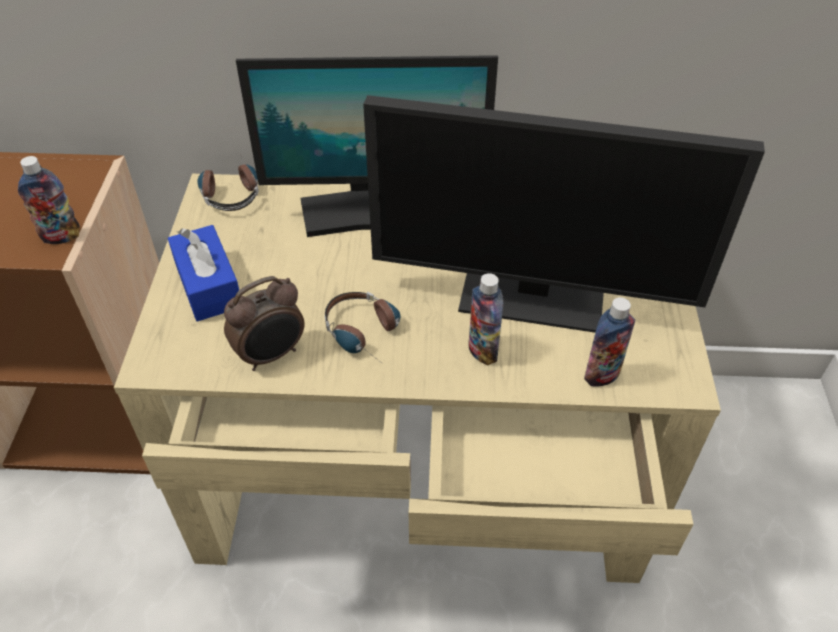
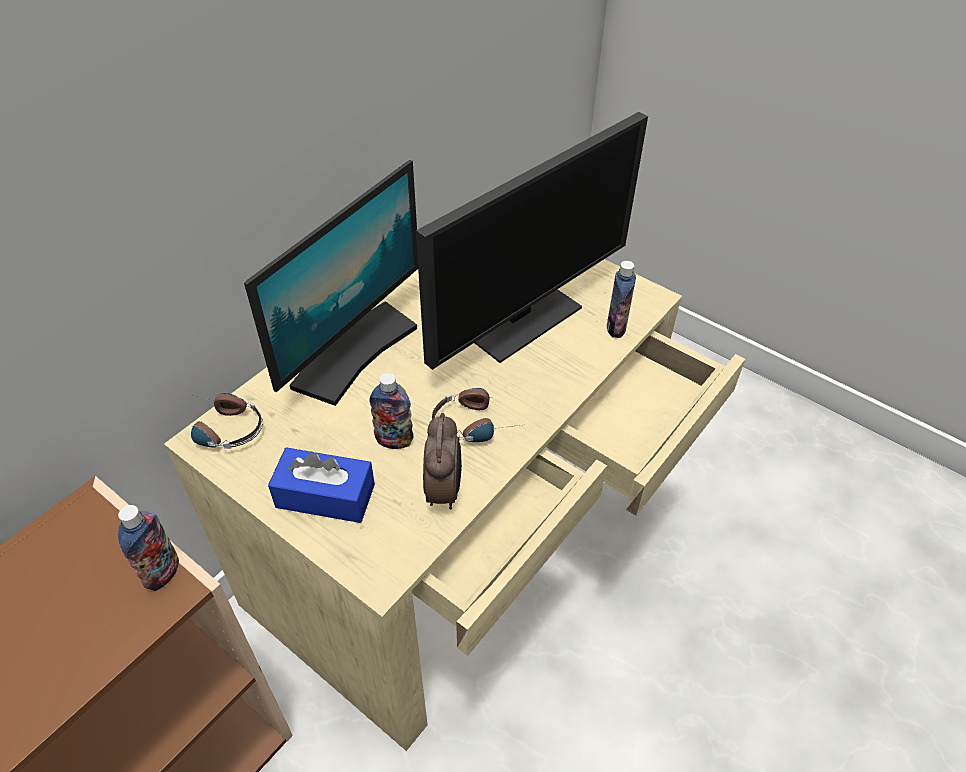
camera: 55 degrees left, 0 degrees up
(482, 351) = (547, 370): bottle -> bottle (394, 440)

